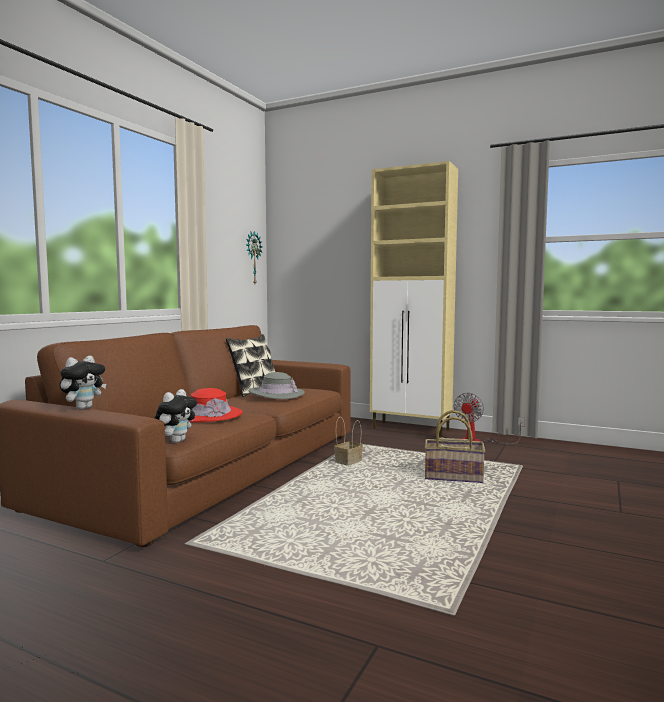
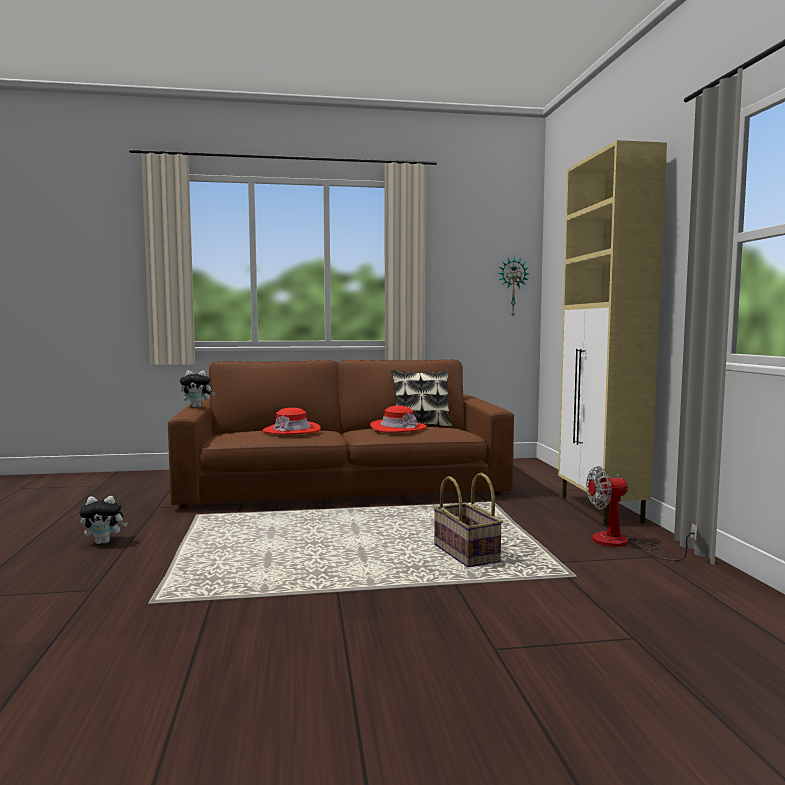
camera: 55 degrees right, 0 degrees up
(176, 441) = (223, 440): plush toy -> plush toy (104, 542)
(276, 394) = (398, 428): grey hat -> red hat
(348, 462) = (432, 512): basket -> none

